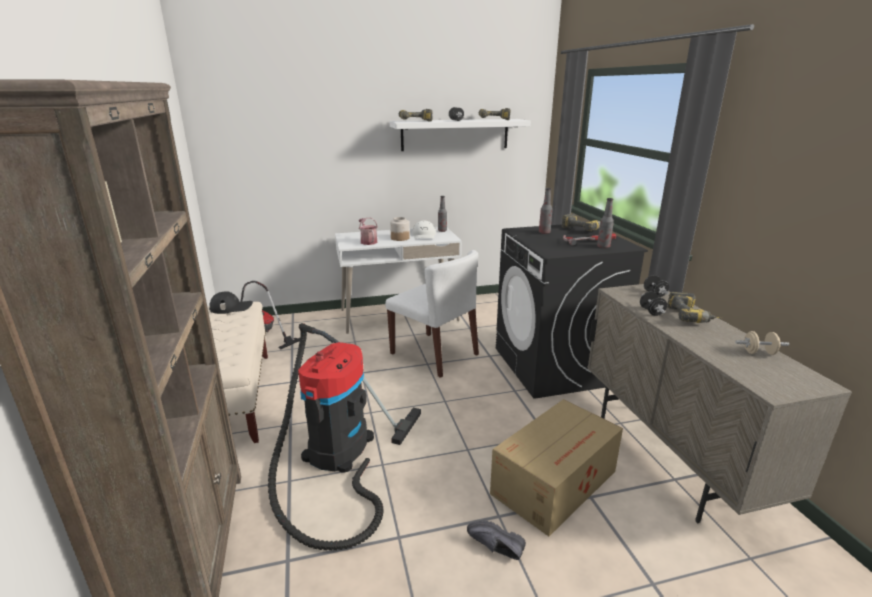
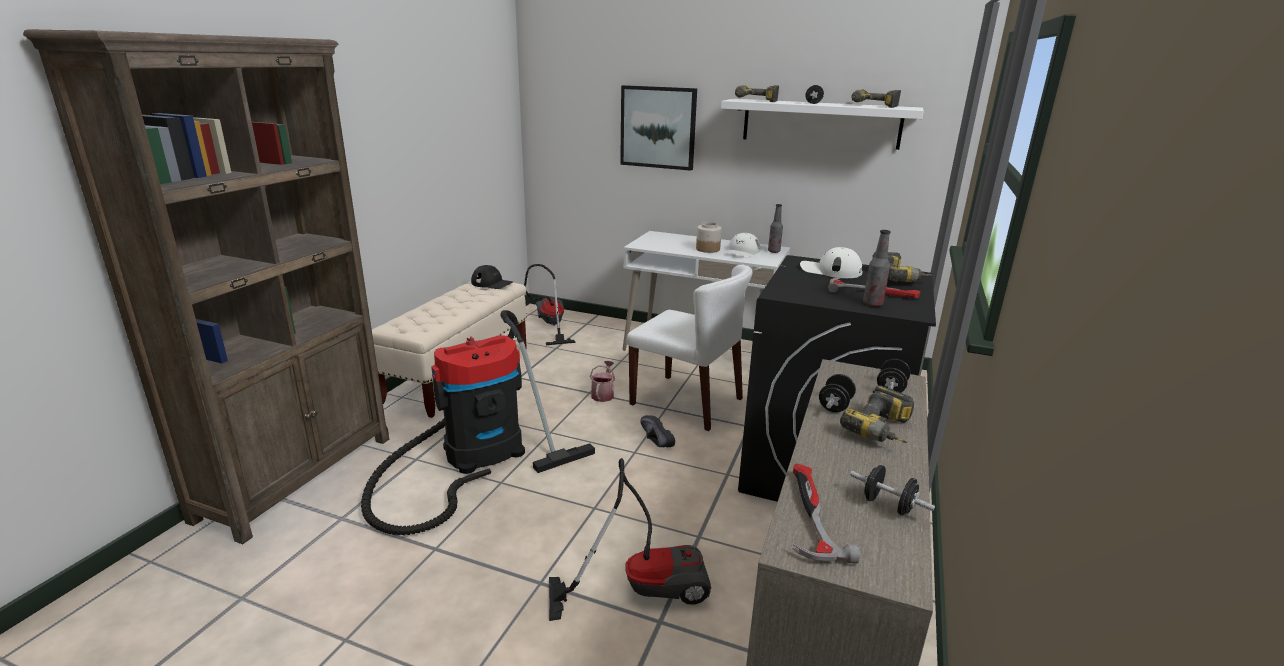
camera: 35 degrees right, 0 degrees up
(330, 148) = (658, 127): none -> picture
(368, 241) = (667, 245): watering can -> watering can (603, 394)
(435, 354) = (687, 401): white chair -> white chair turned 45 degrees counterclockwise
(495, 549) = (496, 608): black shoe -> black shoe (653, 440)
(544, 232) = (830, 270): bottle -> white cap
(556, 482) = (642, 586): cardboard box -> vacuum cleaner
(746, 372) = (809, 515): none -> hammer
(758, 352) = (888, 505): beige dumbbell -> black dumbbell

